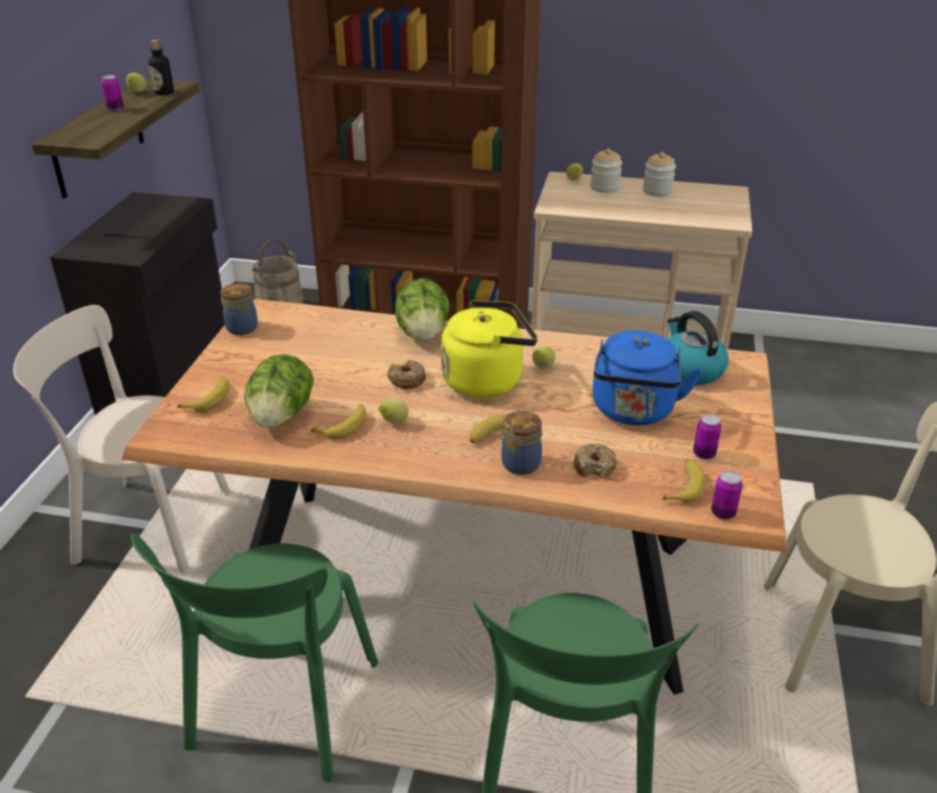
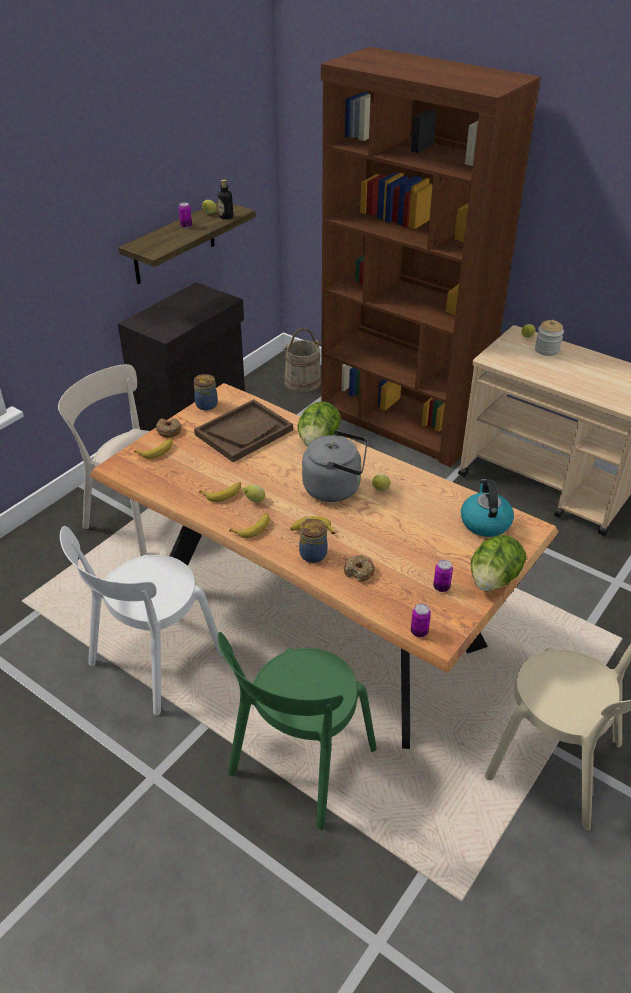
camera: 25 degrees right, 5 degrees up
(281, 417) = (190, 476): lettuce -> lettuce (493, 580)
(281, 712) = (152, 663): green chair -> white chair
(318, 347) = (244, 432): none -> brown tray
(407, 380) = (283, 473): donut -> donut (168, 431)
(487, 380) = (336, 488): yellow kettle -> grey kettle
(633, 411) = (417, 541): blue kettle -> none
(657, 191) = (588, 363): jar -> none
(684, 486) = (408, 605): banana -> banana (253, 528)

